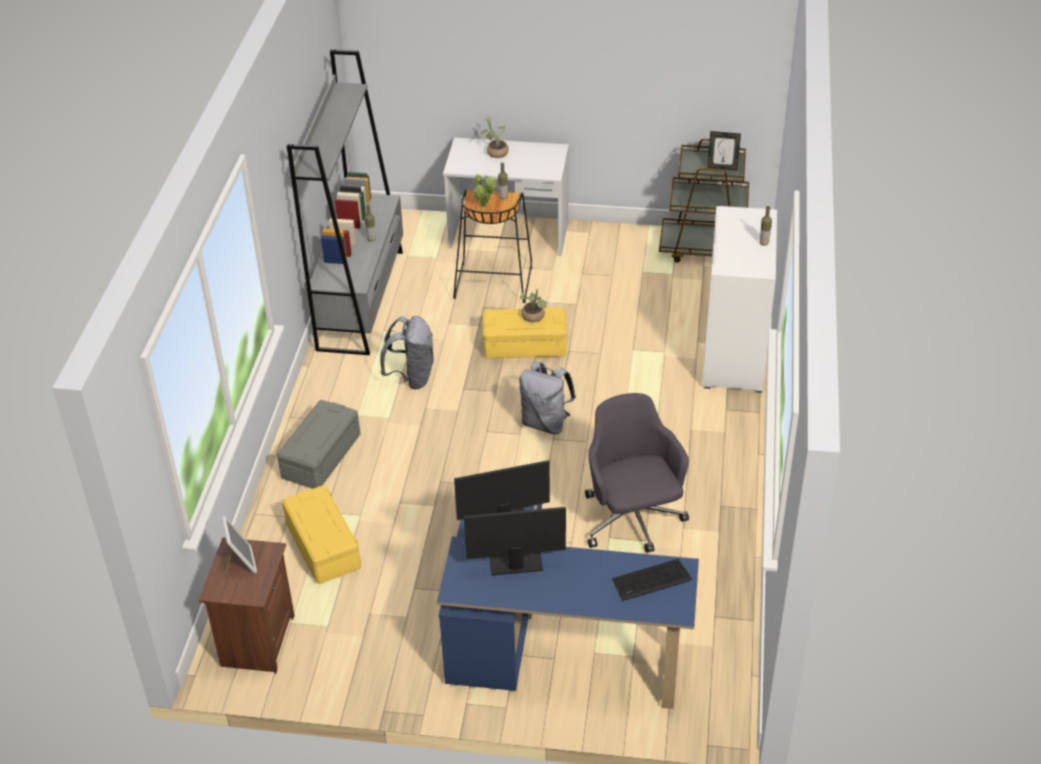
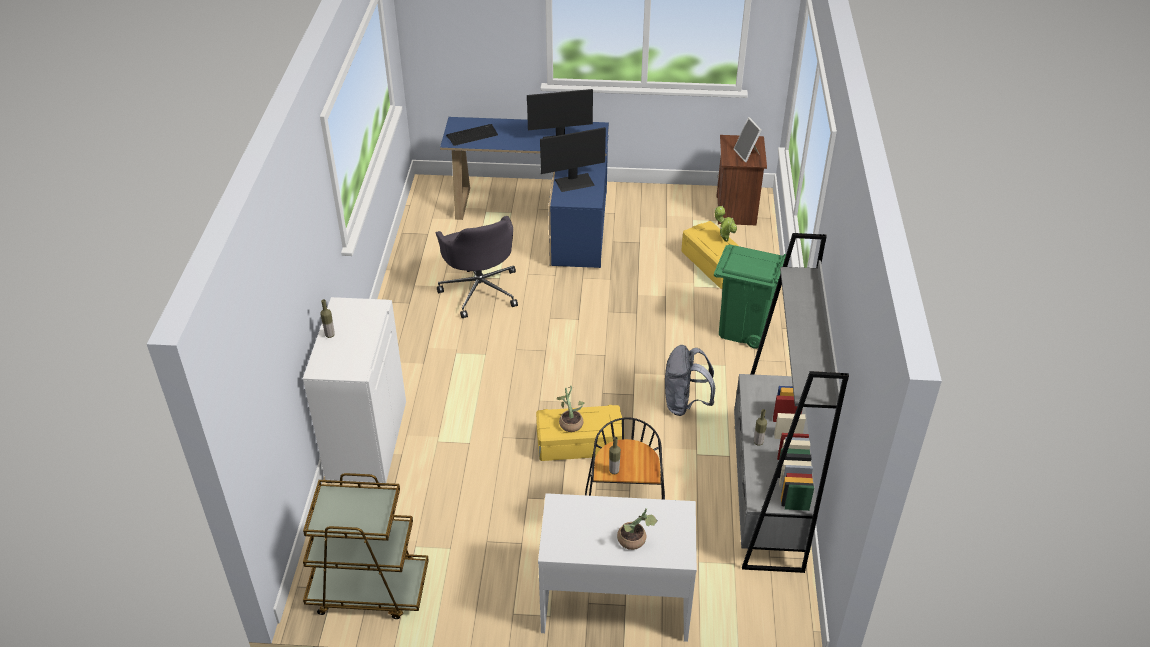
camera: 175 degrees right, 0 degrees up
(320, 456) = (743, 329): grey storage box -> green trash can
(484, 207) = (634, 457): potted plant -> potted plant (724, 239)
(546, 423) = (553, 364): grey backpack -> none
(722, 167) = (340, 507): picture frame -> none

